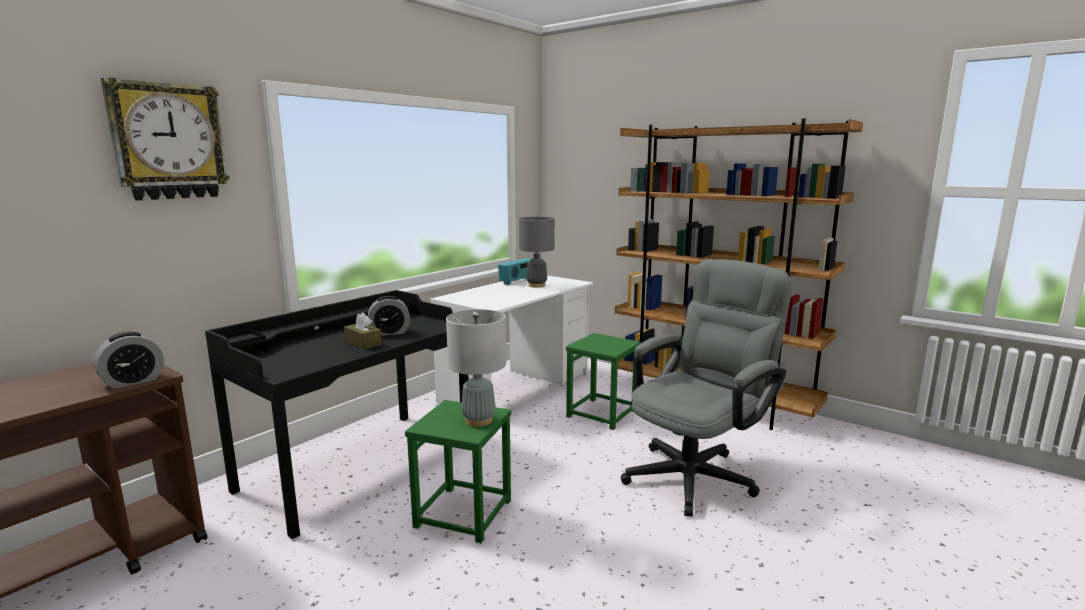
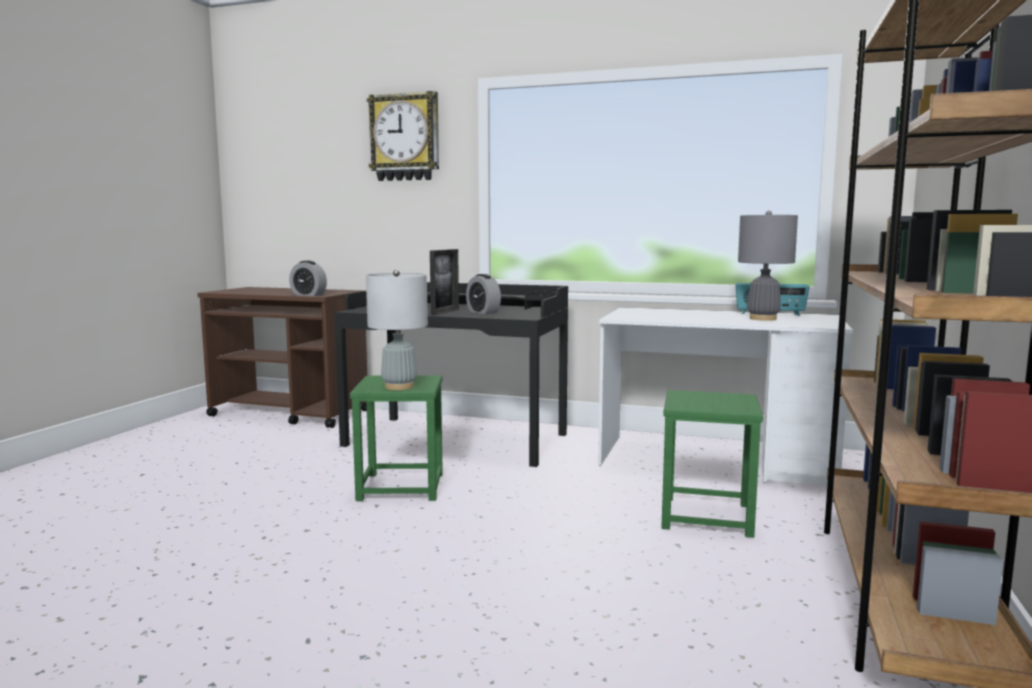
camera: 70 degrees right, 5 degrees down
(363, 343) = (445, 312): brown tissue box -> picture frame
(697, 473) = (587, 598): grey office chair -> none

